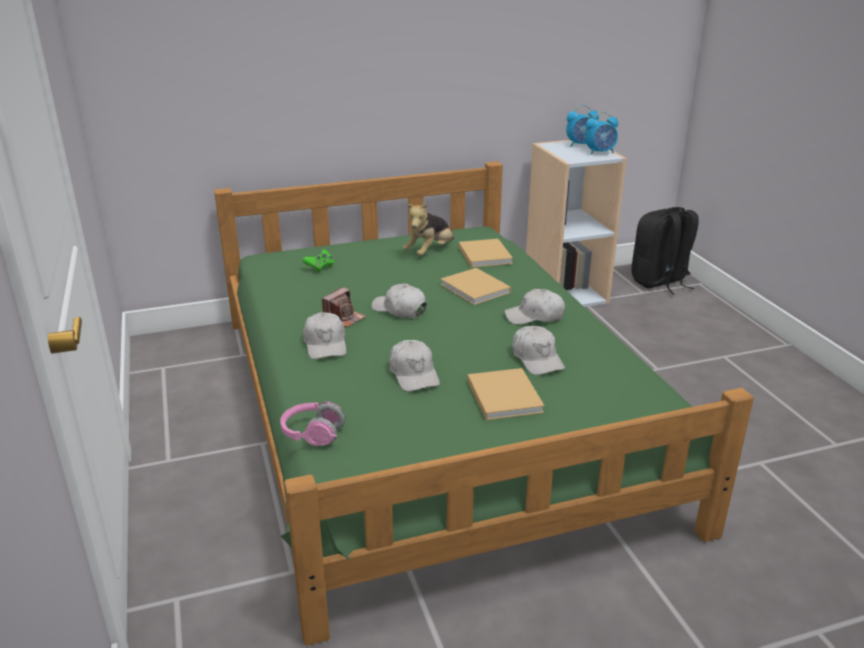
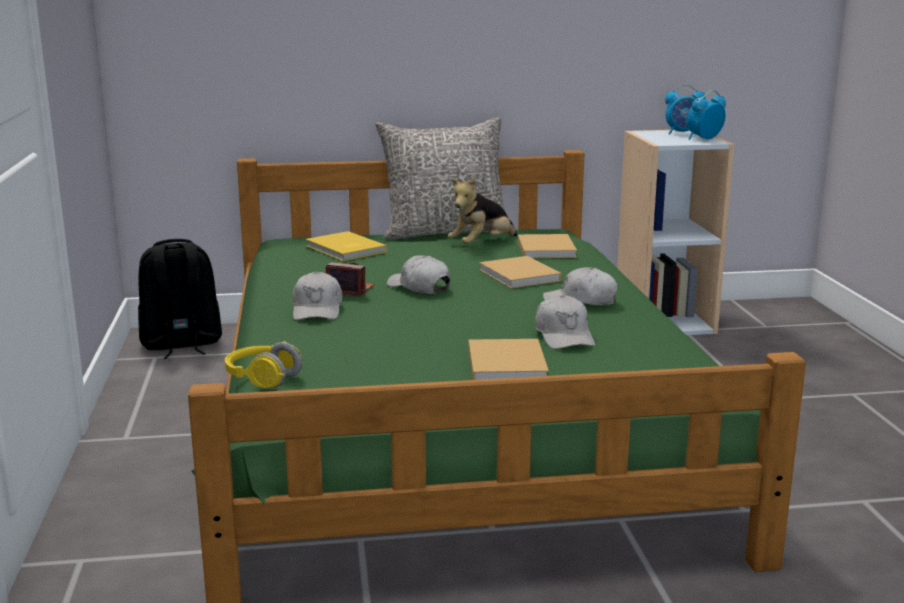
camera: 10 degrees right, 10 degrees down
(313, 434) = (263, 379): pink headphones -> yellow headphones
(320, 267) = (344, 249): green game controller -> yellow book
(344, 318) = (350, 290): camera -> camera turned 120 degrees counterclockwise
(393, 237) = (445, 231): none -> grey pillow
(414, 374) = (407, 339): white cap -> none
(600, 153) = (703, 139): alarm clock -> alarm clock turned 150 degrees clockwise
(660, 282) = (793, 318): black backpack -> black backpack (181, 345)

